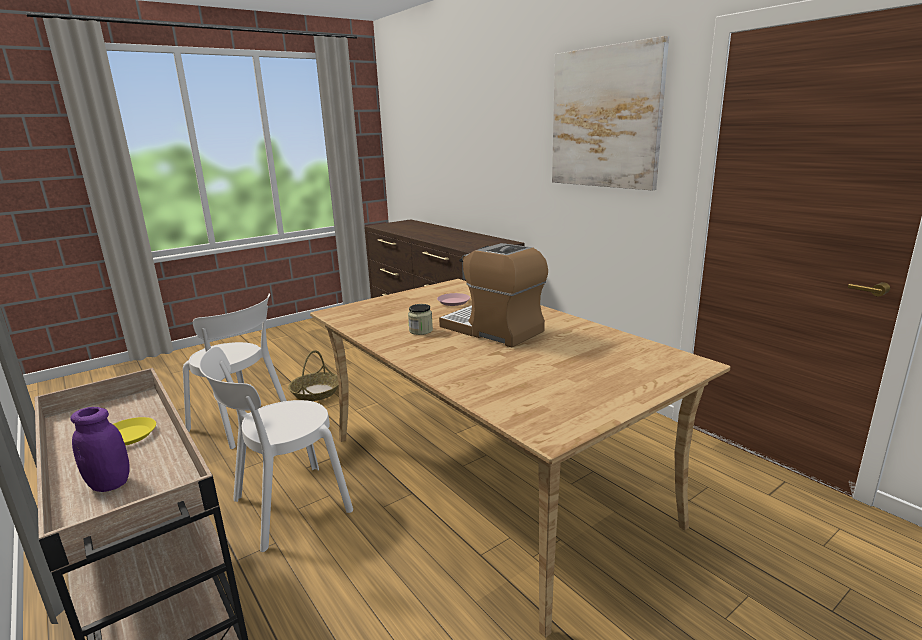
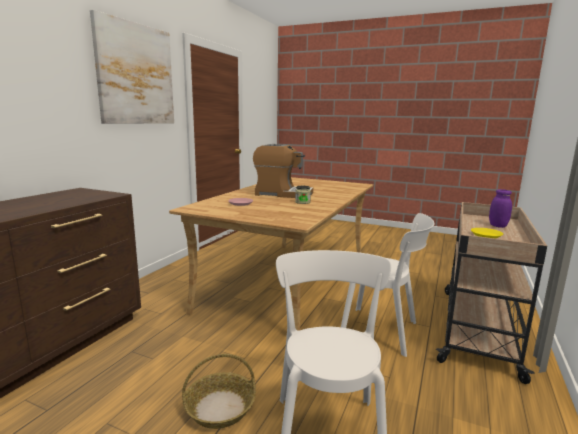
camera: 120 degrees left, 5 degrees down
(493, 329) = (283, 194): coffee machine -> coffee machine turned 90 degrees counterclockwise

